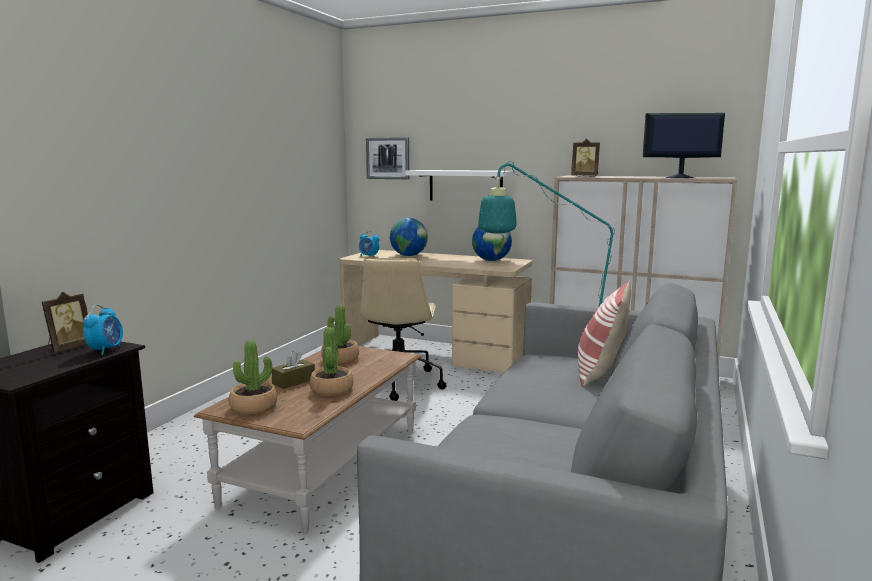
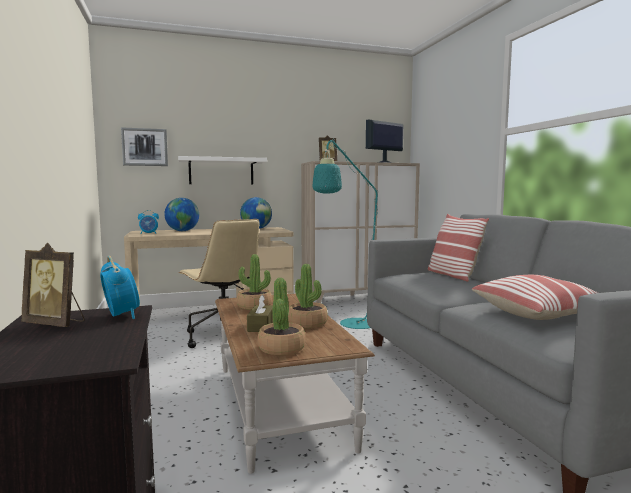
camera: 40 degrees left, 5 degrees down
(69, 347) = (56, 324): picture frame -> picture frame turned 120 degrees clockwise
(510, 452) = (538, 313): none -> pillow

